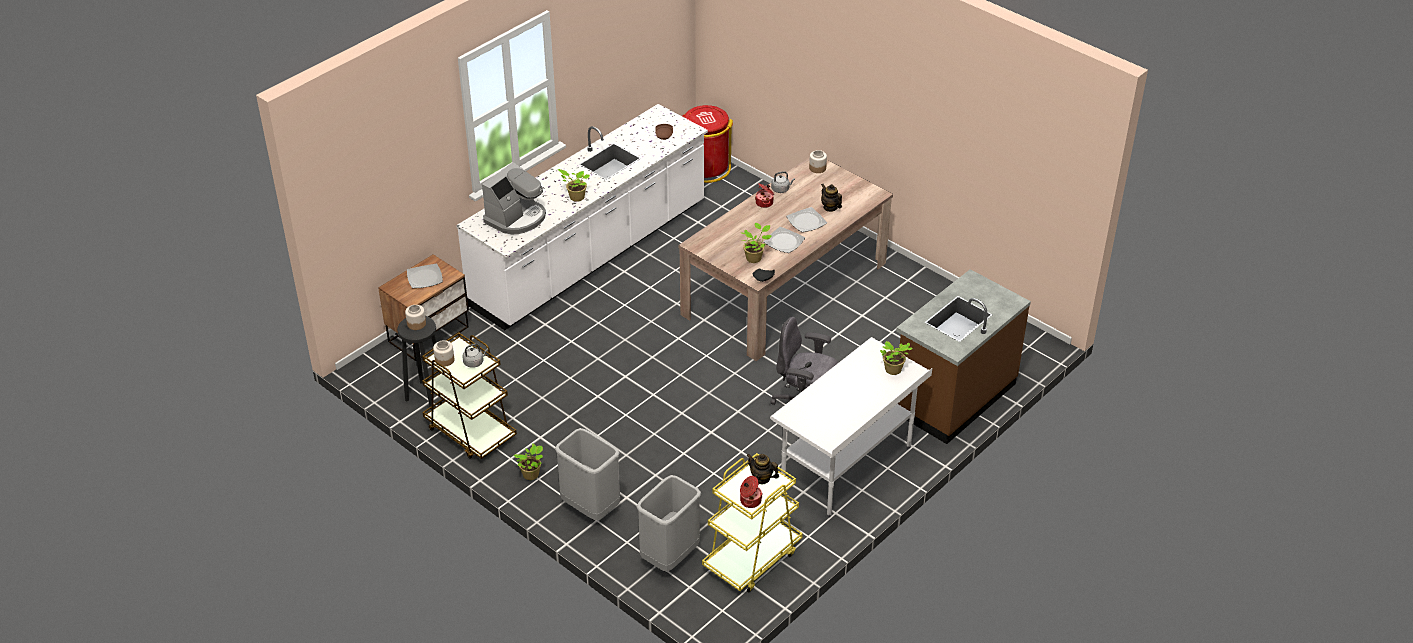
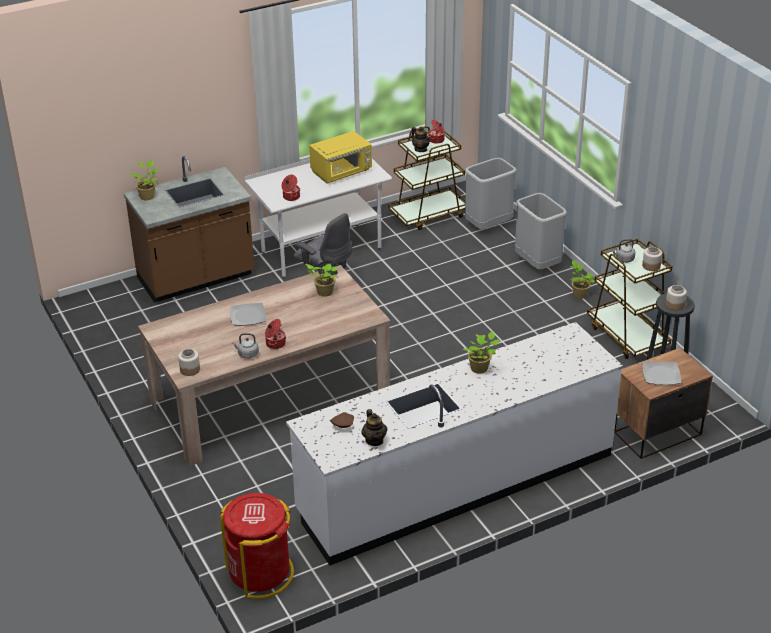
camera: 160 degrees left, 5 degrees down
(516, 218) = (554, 359): coffee machine -> none
(752, 558) = (429, 214): yellow cart -> brown cart
(783, 242) = (285, 301): plate -> none
(830, 207) = (212, 325): teapot -> teapot (374, 440)
(831, 408) = (342, 172): none -> yellow microwave
(863, 358) = (291, 197): none -> cooking pot
(893, 370) = (274, 185): potted plant -> potted plant (147, 196)

